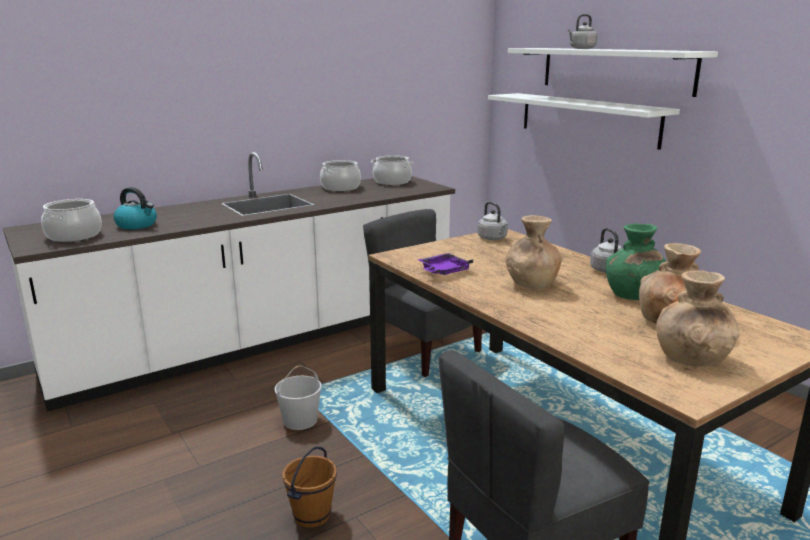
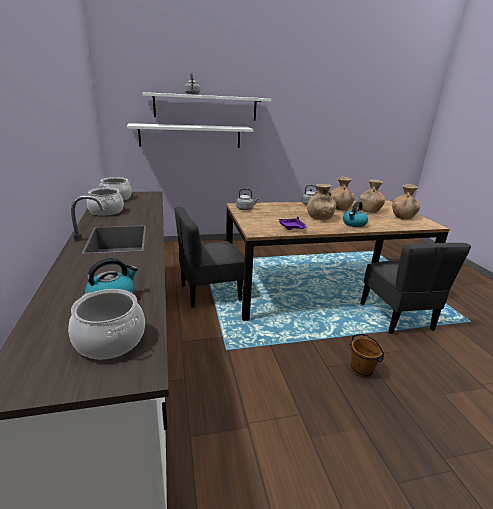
camera: 70 degrees left, 5 degrees up
(300, 420) = (262, 356): white bucket -> none
(539, 311) = (354, 224): none -> kettle
(633, 294) = (340, 208): green vase -> brown vase

